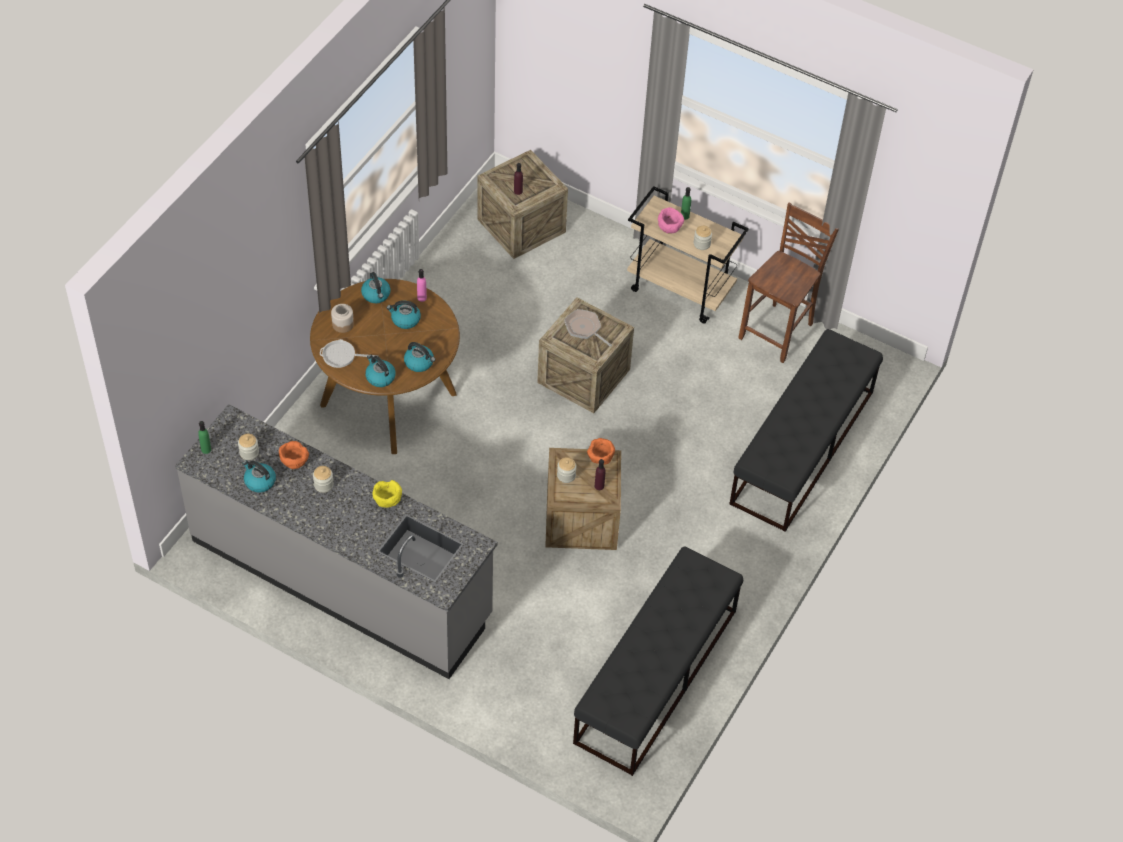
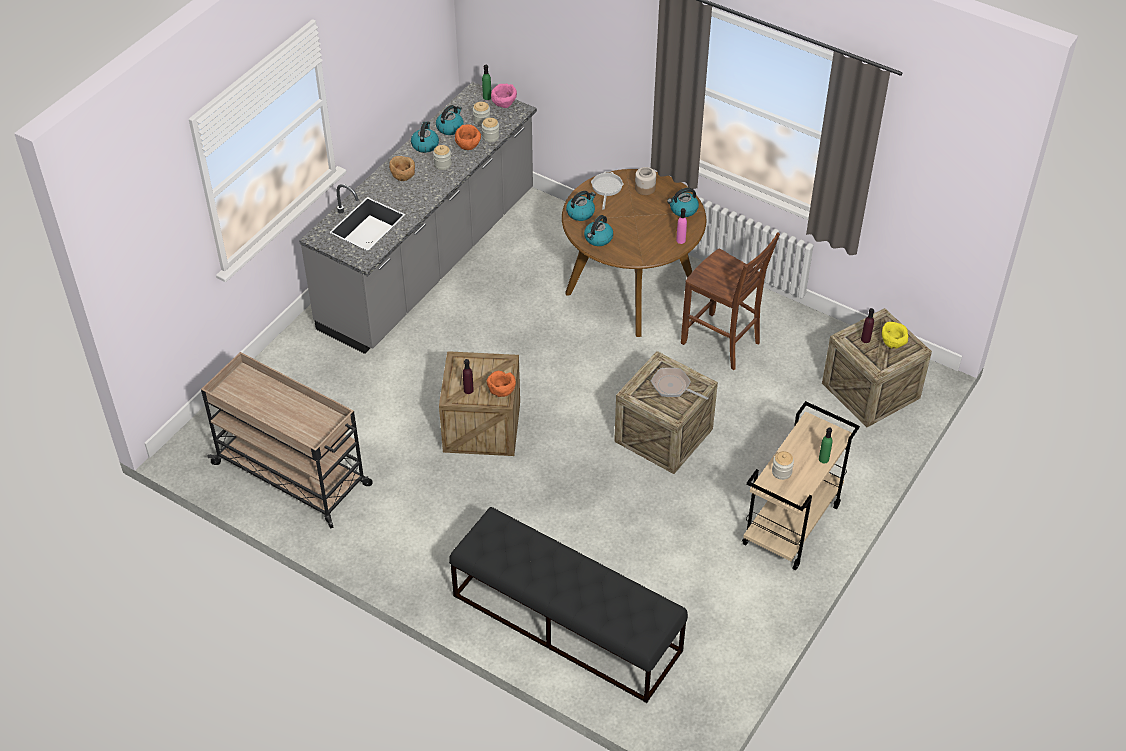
camera: 95 degrees right, 5 degrees down
(344, 520) = (403, 177): none -> brown bowl
(387, 501) = (420, 203): yellow bowl -> yellow bowl (892, 344)
(405, 320) = (652, 229): kettle -> kettle (425, 145)
(566, 475) = (483, 366): jar -> jar (490, 137)
(584, 328) = (673, 386): frying pan -> frying pan turned 105 degrees counterclockwise
(656, 676) = (293, 475): black bench -> beige cart
(669, 229) = (801, 444): pink bowl -> pink bowl (504, 105)
(778, 331) = (736, 615): brown chair -> brown chair (722, 343)

